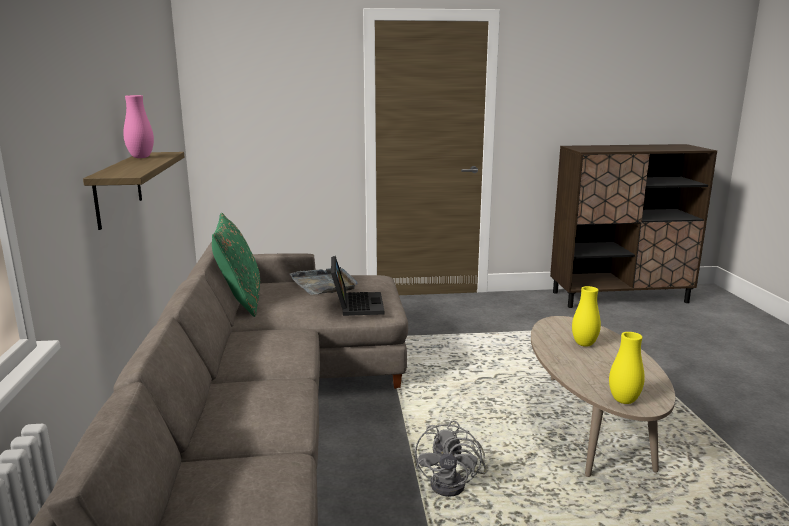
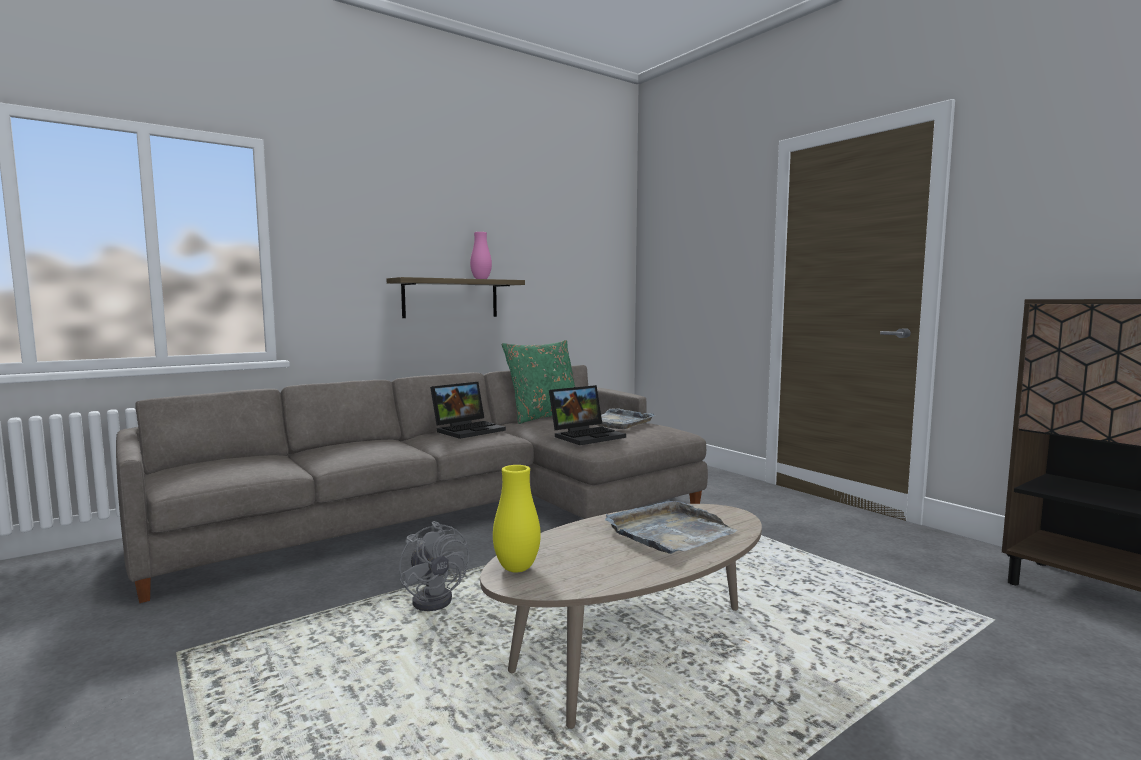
camera: 60 degrees right, 10 degrees down
(256, 340) = (469, 430): none -> laptop
(454, 483) = (436, 598): grey fan -> grey fan turned 105 degrees counterclockwise
(584, 344) = (669, 532): yellow vase -> grey tray

